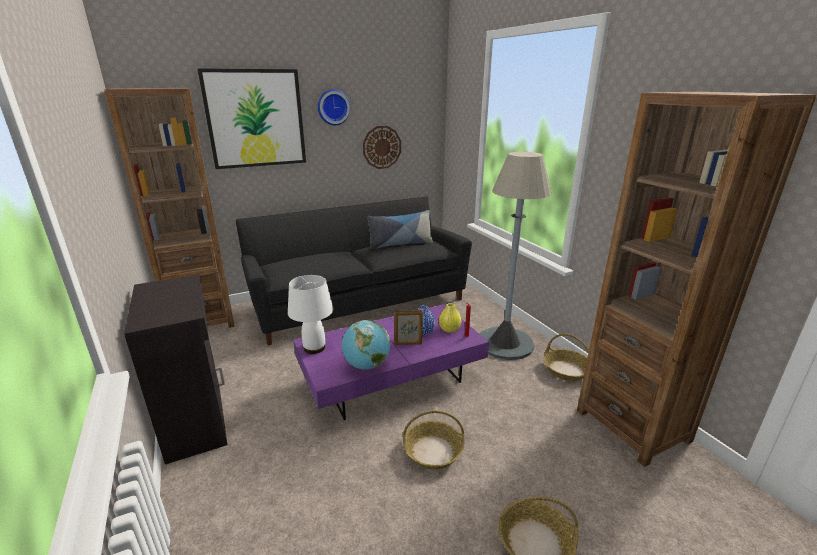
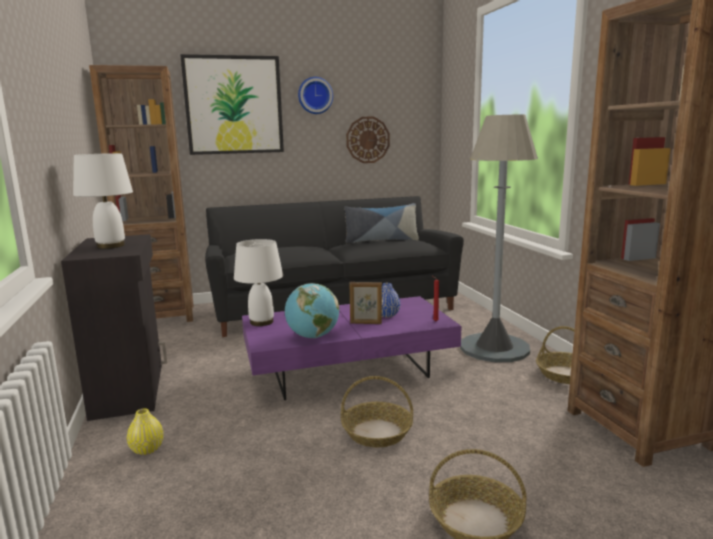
camera: 10 degrees right, 10 degrees down
(167, 300) = (111, 246): none -> white table lamp
(449, 329) = (418, 314): yellow vase -> yellow vase (147, 449)

